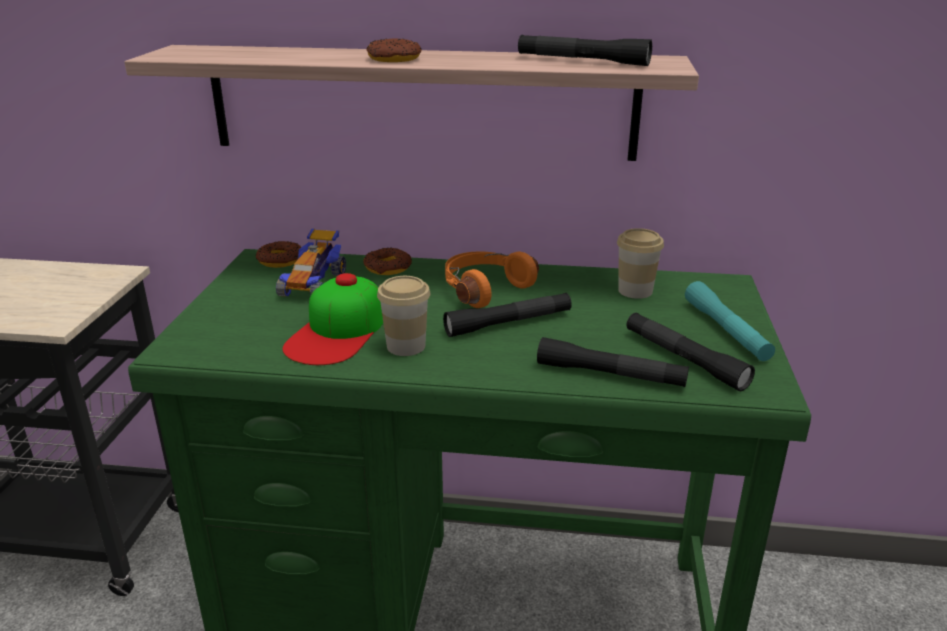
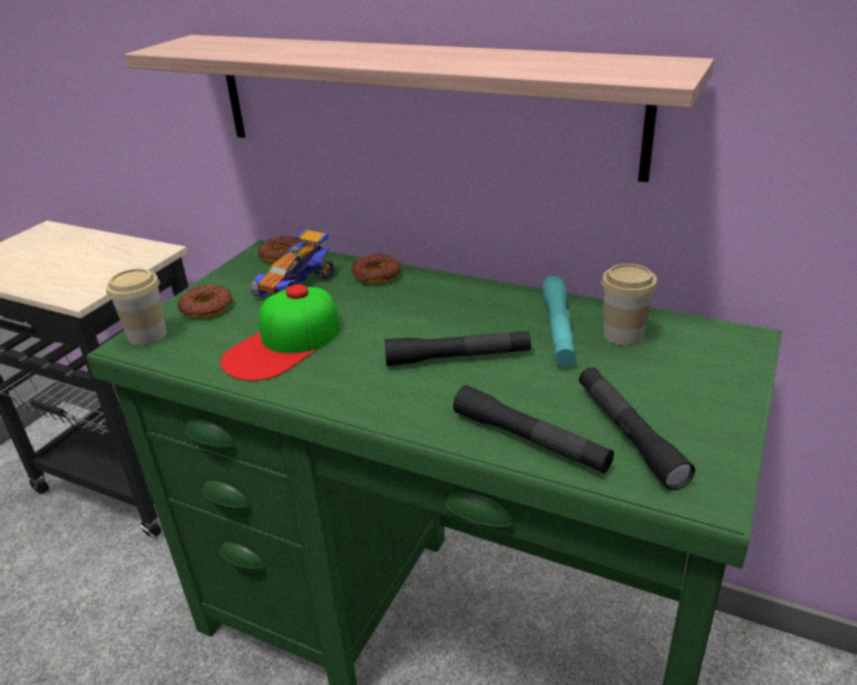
camera: 20 degrees right, 5 degrees up
(394, 58) = (369, 56): donut -> donut (206, 308)
(406, 346) = (338, 370): cup -> cup (147, 335)
(483, 289) = (456, 312): orange headphones -> none
(582, 61) = (571, 64): black flashlight -> none
(726, 331) = (703, 403): turquoise flashlight -> turquoise flashlight (558, 330)

